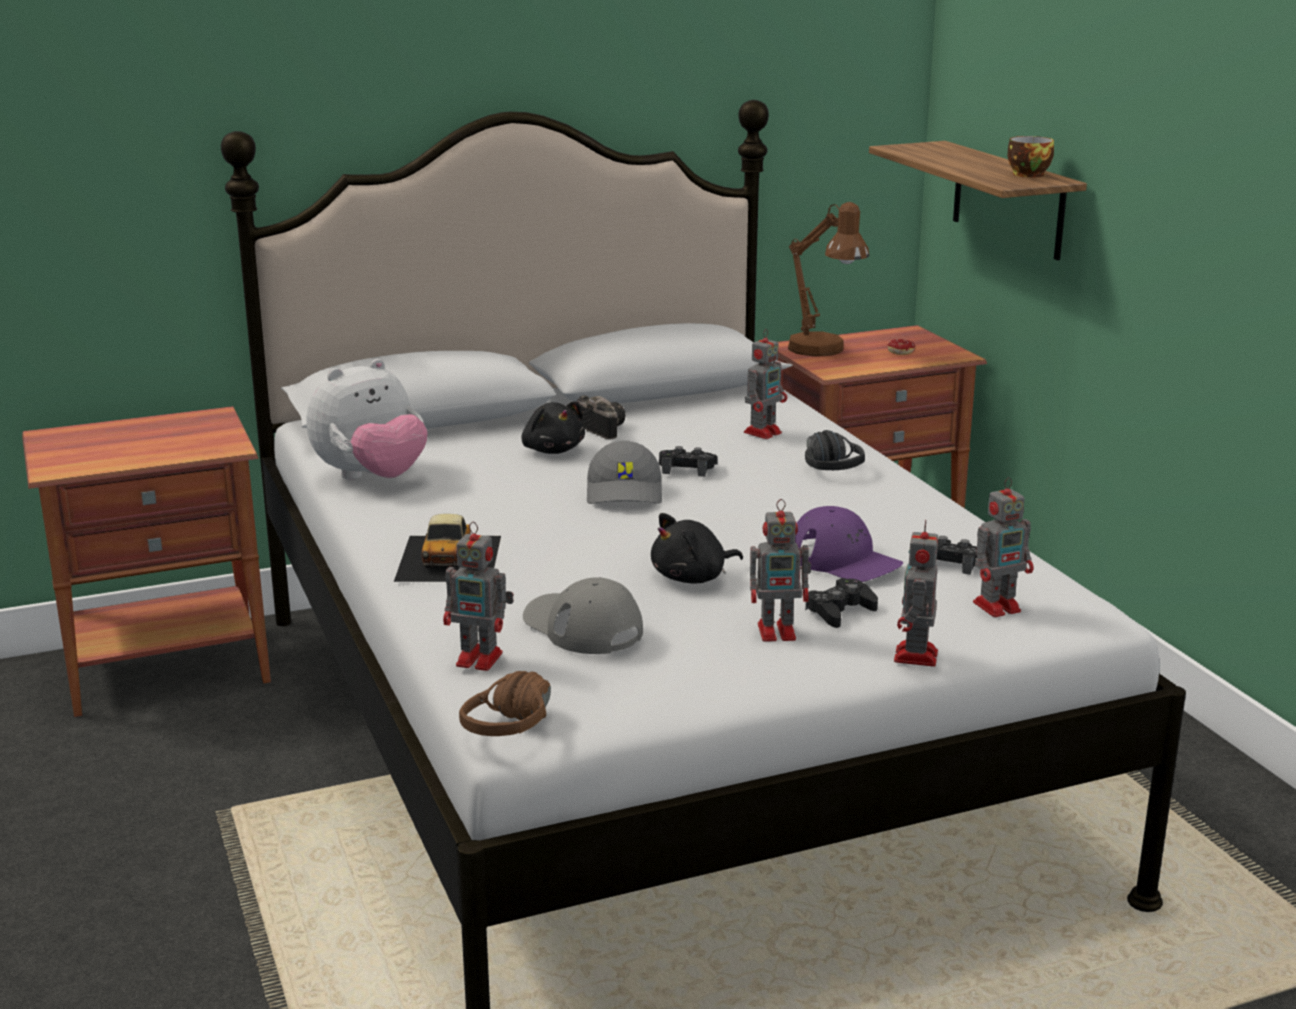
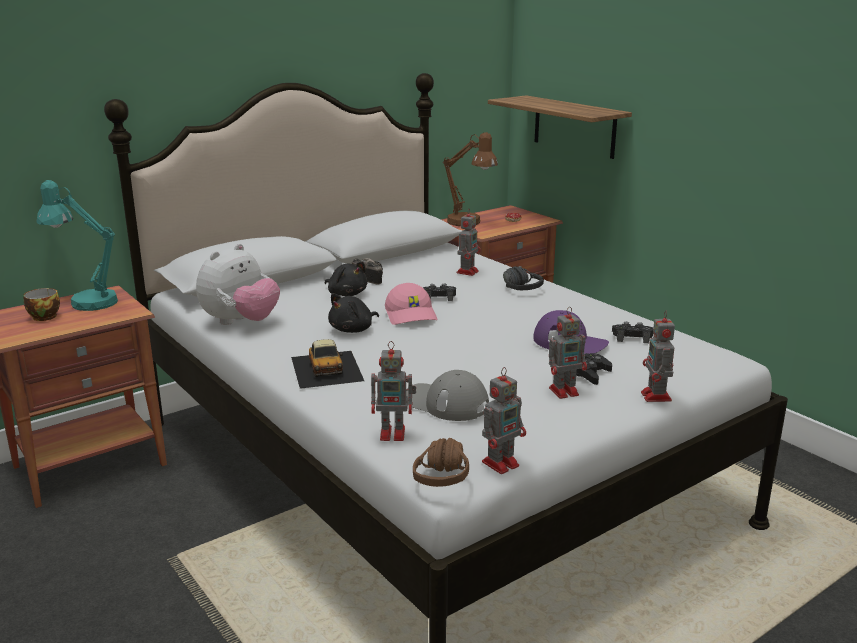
camera: 15 degrees left, 0 degrees up
(177, 426) = (86, 301): none -> turquoise table lamp
(626, 492) = (411, 315): grey cap -> pink cap
(693, 578) = (488, 363): black plush toy -> black plush toy (353, 330)
(998, 606) = (678, 360): toy robot -> toy robot (501, 463)
(1025, 174) = (594, 109): cup -> cup (43, 316)

